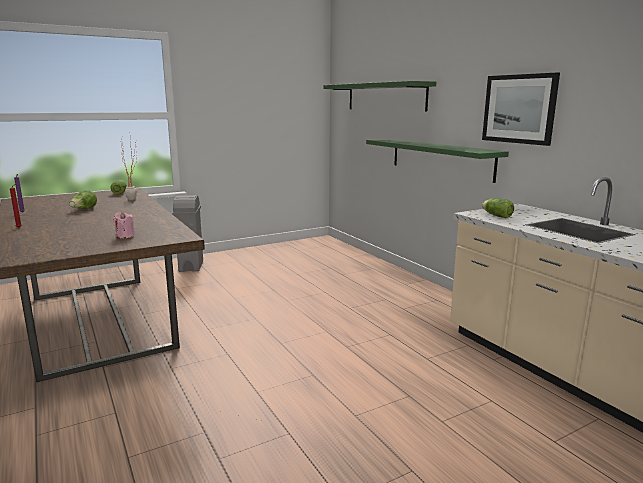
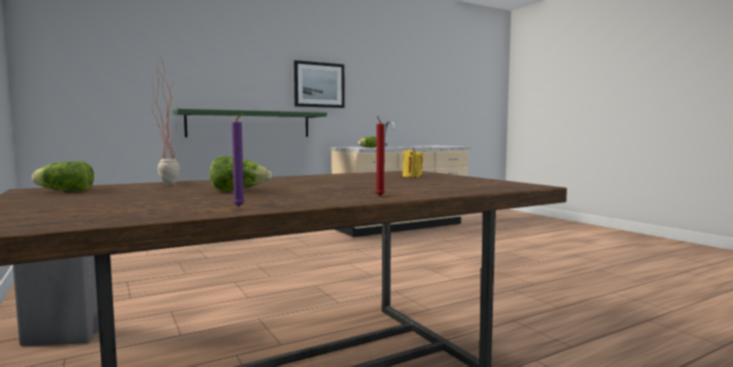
camera: 90 degrees left, 10 degrees down
(125, 236) = (412, 176): pink candle -> yellow candle
(385, 97) = (158, 65): green shelf -> none

